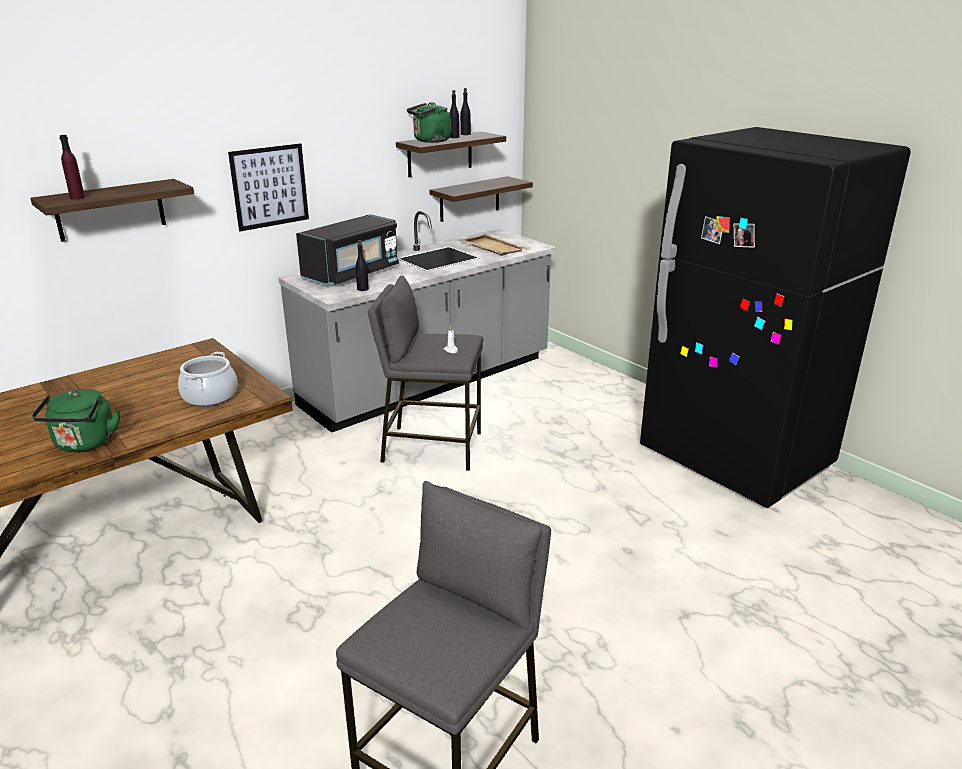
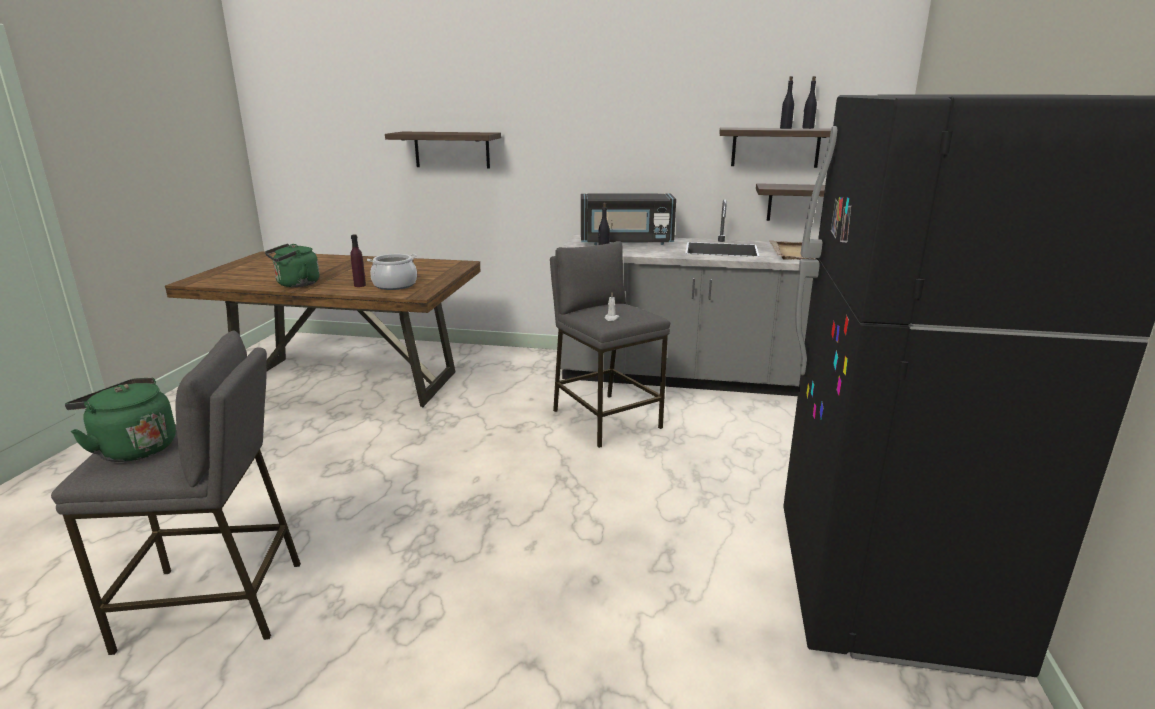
camera: 50 degrees right, 5 degrees down
(77, 197) = (416, 132): purple bottle -> purple bottle (360, 285)
(270, 186) = (580, 152): picture -> none
(430, 141) = (750, 128): green kettle -> green kettle (133, 449)

